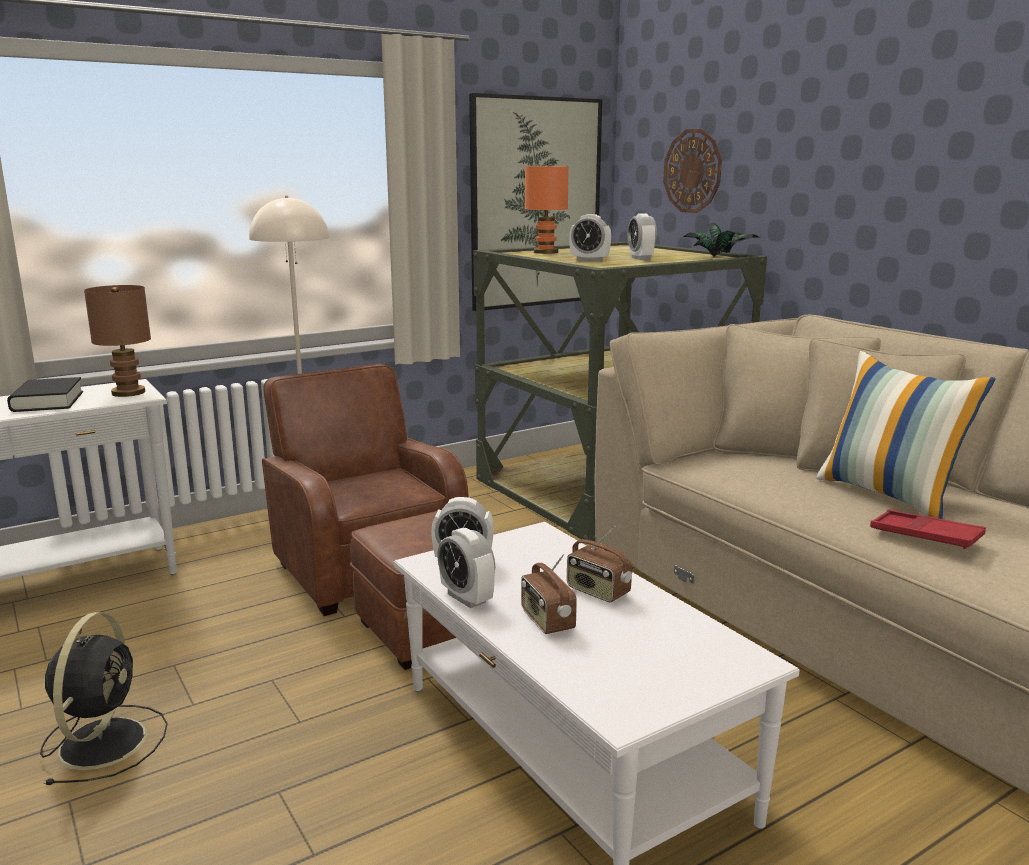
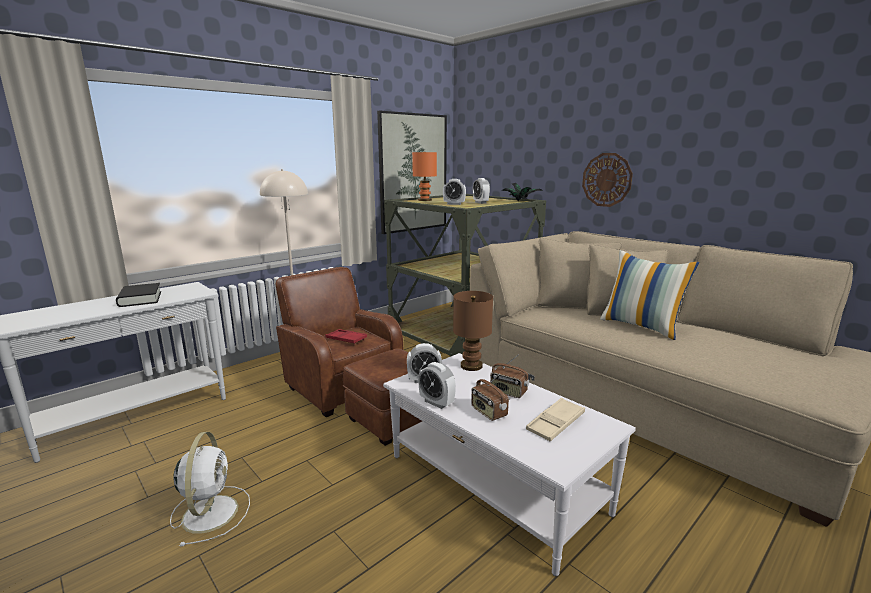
camera: 10 degrees left, 0 degrees up
(104, 741) = (211, 512): black fan -> white fan
(128, 393) = (191, 291): brown table lamp -> brown table lamp (471, 366)
(655, 649) = (555, 423): none -> beige tray
(692, 171) = (500, 155): wall clock -> wall clock (606, 180)
(925, 536) = (671, 347): red tray -> red tray (346, 339)

